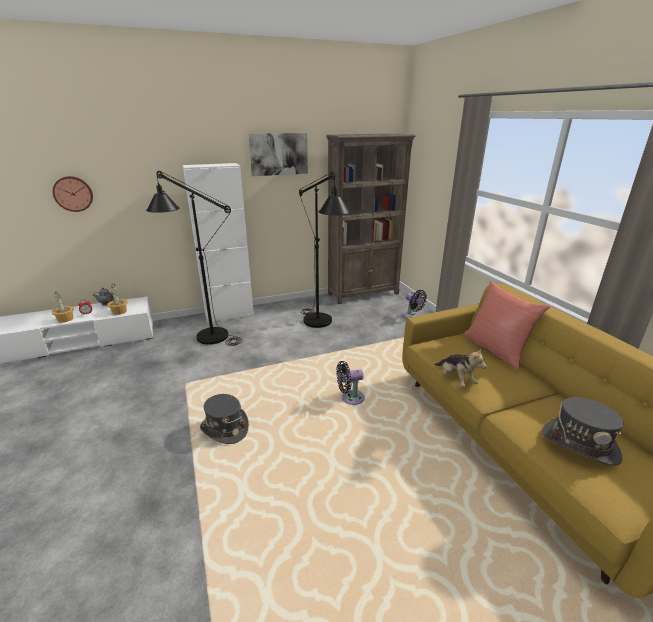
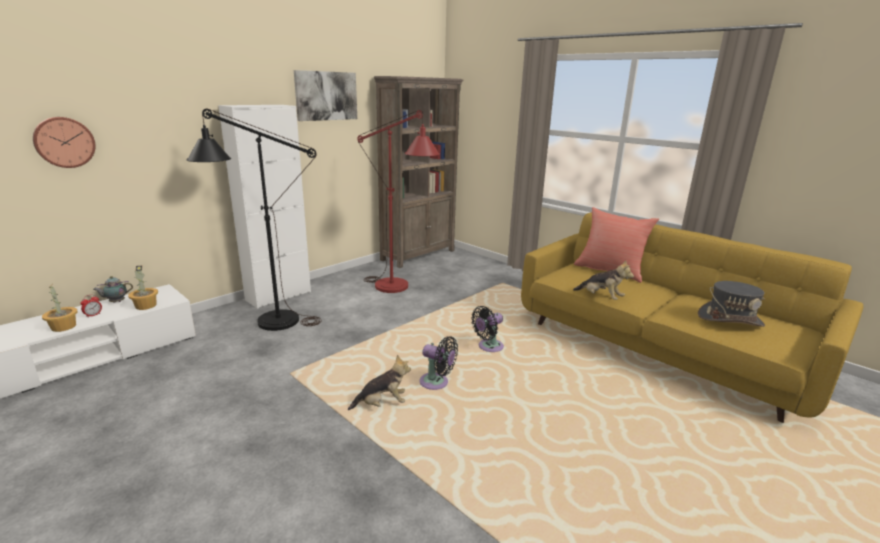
camera: 25 degrees left, 5 degrees down
(225, 428) = (382, 404): grey hat -> plush toy
(321, 324) = (399, 288): black floor lamp -> red floor lamp
(412, 316) = (484, 268): black fan -> black fan (436, 383)

